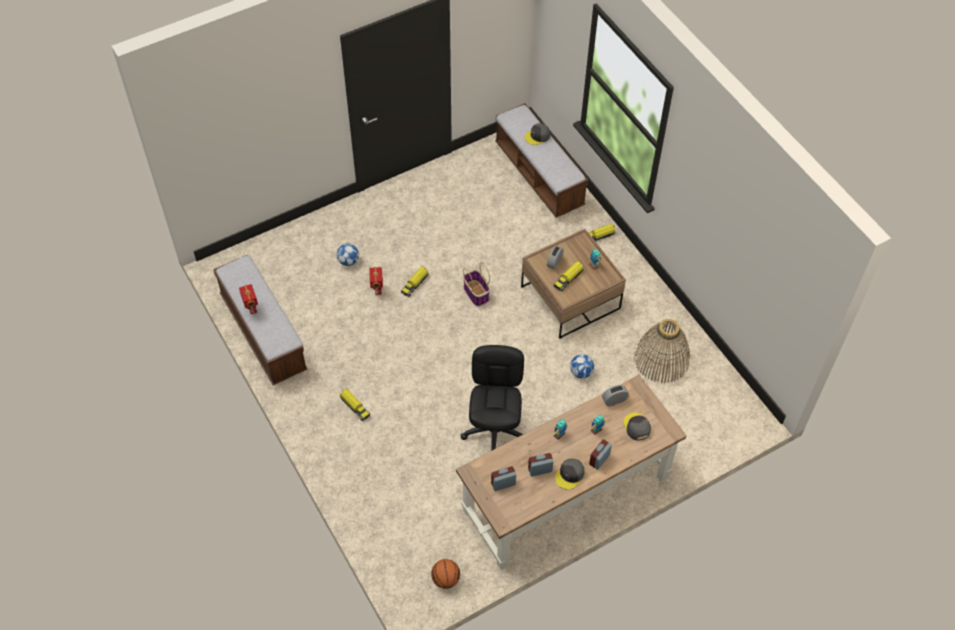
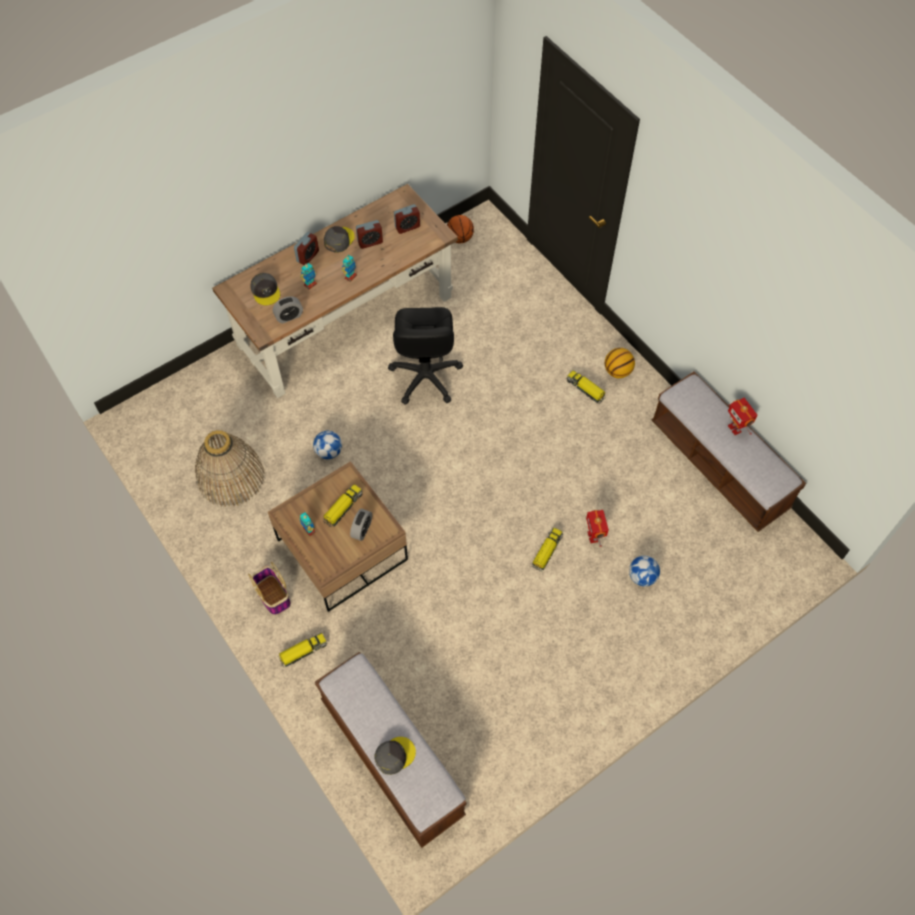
camera: 175 degrees right, 5 degrees up
(322, 420) = (617, 371): none -> basketball
(476, 293) = (464, 544): basket -> basket (272, 595)

